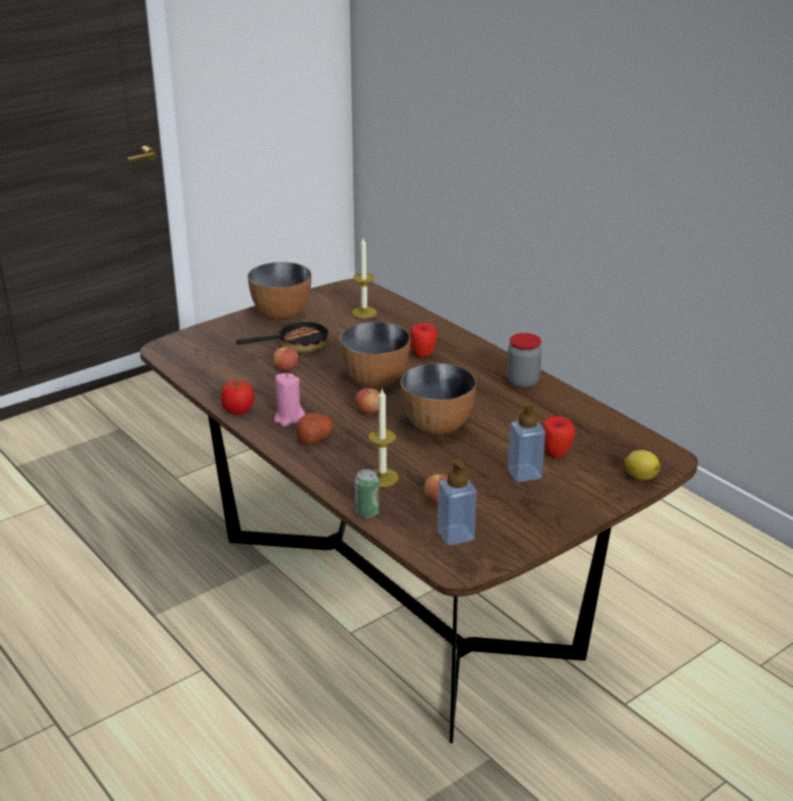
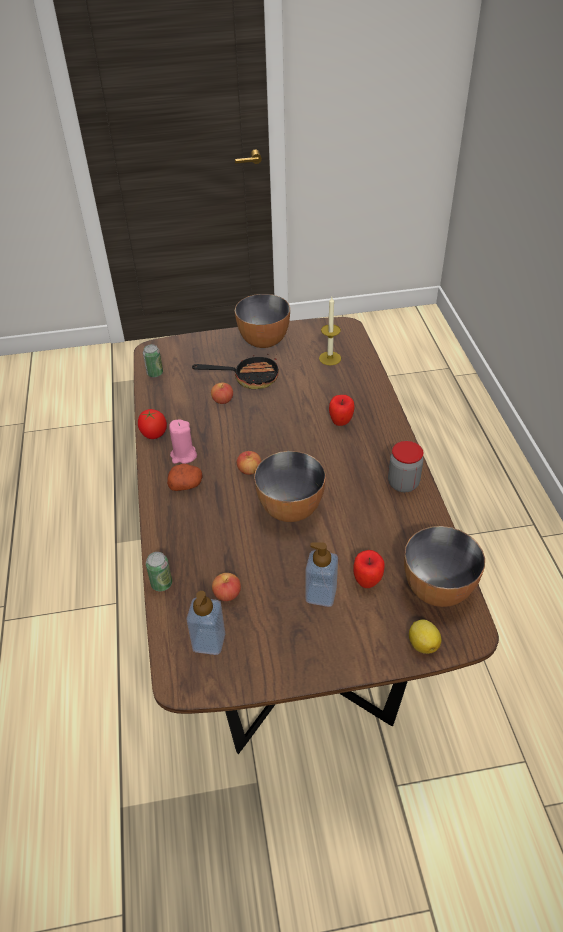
camera: 30 degrees right, 15 degrees up
(187, 365) = (155, 373): none -> can
(376, 381) = (280, 438): bowl -> bowl (438, 589)
(382, 478) = (203, 550): candle -> none

